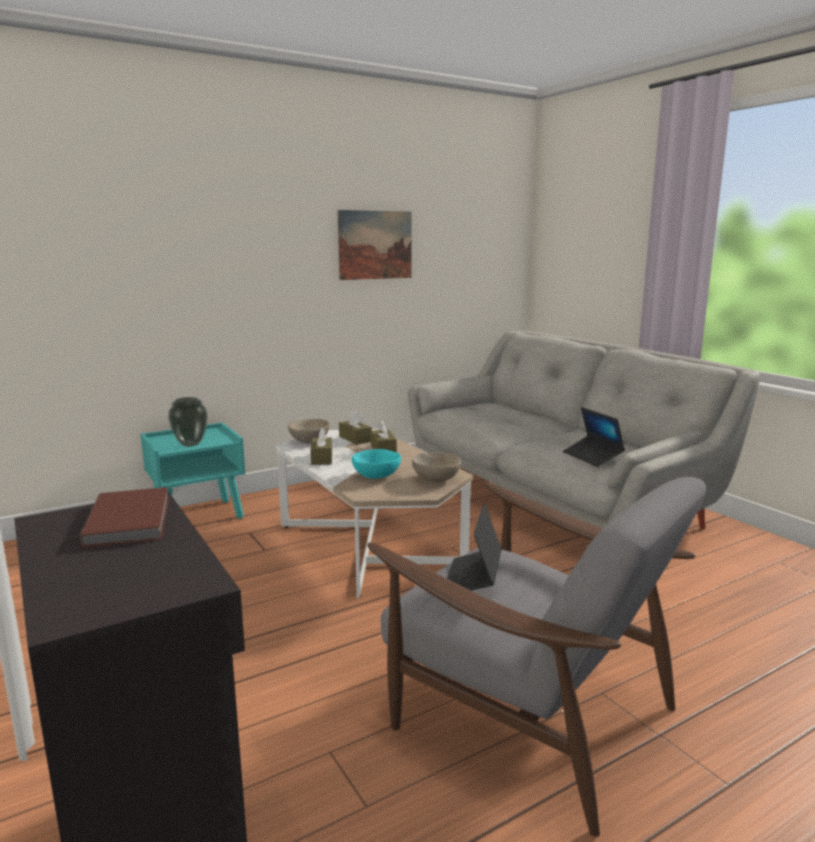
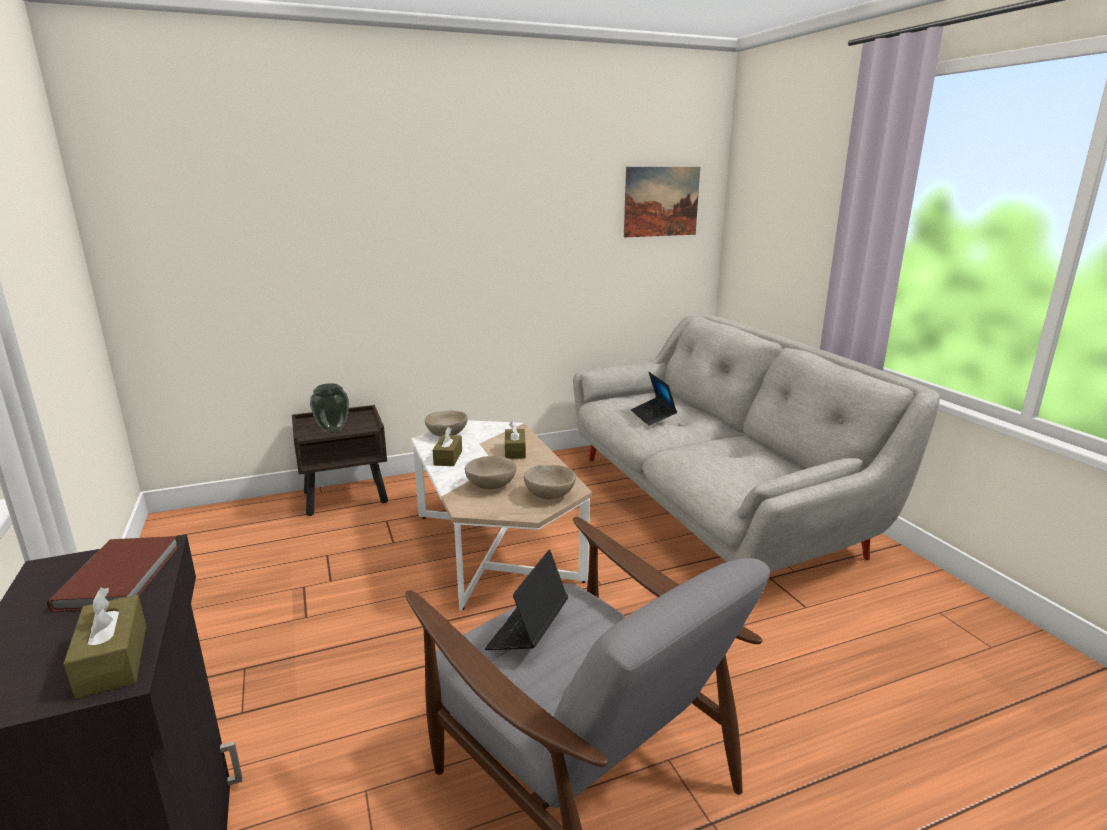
camera: 10 degrees right, 5 degrees up
(199, 516) = (346, 497): turquoise nightstand -> brown nightstand
(355, 439) = (494, 434): brown tissue box -> brown tissue box (113, 660)
(375, 245) = (539, 222): picture -> picture (661, 201)
(377, 476) = (491, 485): turquoise bowl -> beige bowl
(592, 457) = (734, 477): laptop -> laptop (653, 416)

